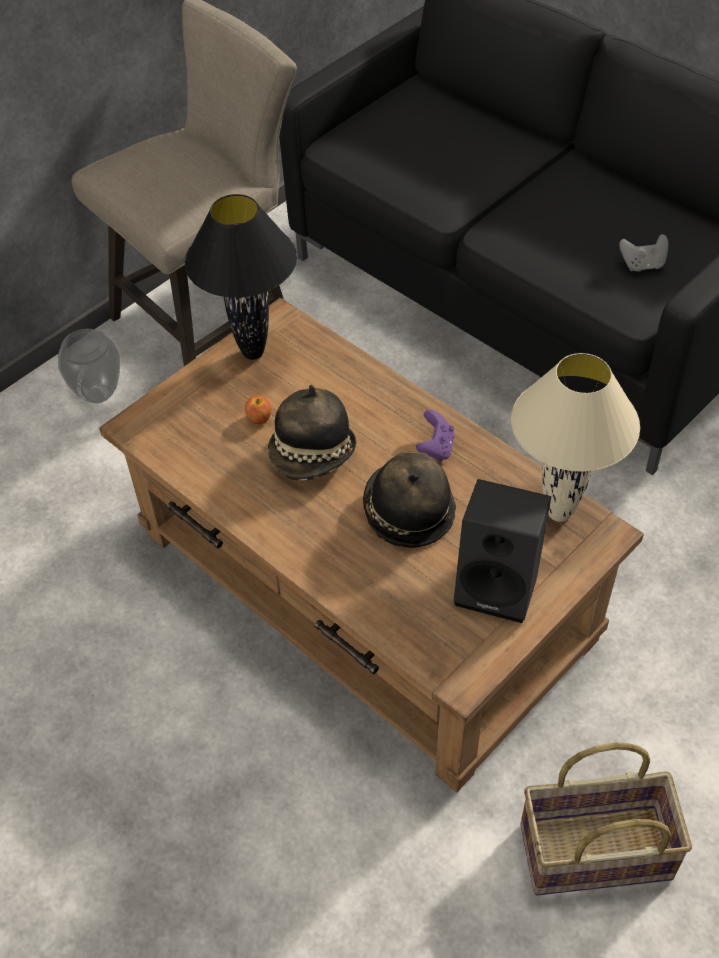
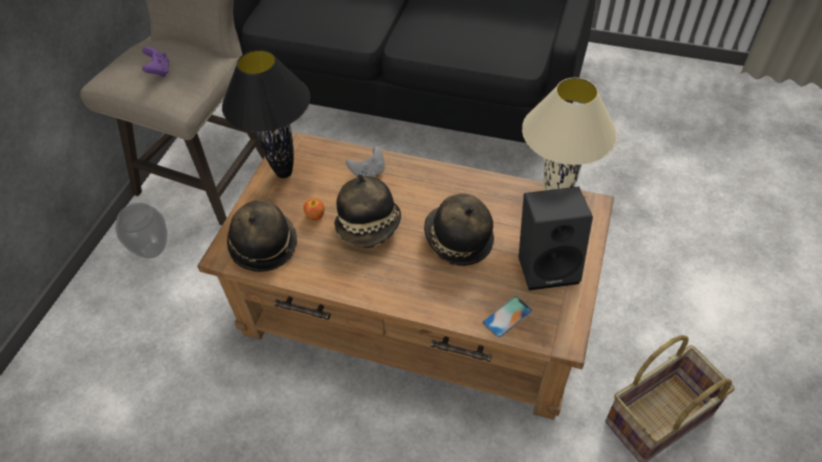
camera: 25 degrees left, 0 degrees up
(182, 431) = (263, 245): none -> hat
(409, 626) = (507, 317): none -> phone
(436, 448) = (450, 191): purple game controller -> purple game controller (159, 71)
(642, 265) = (511, 33): grey game controller -> grey game controller (368, 173)

